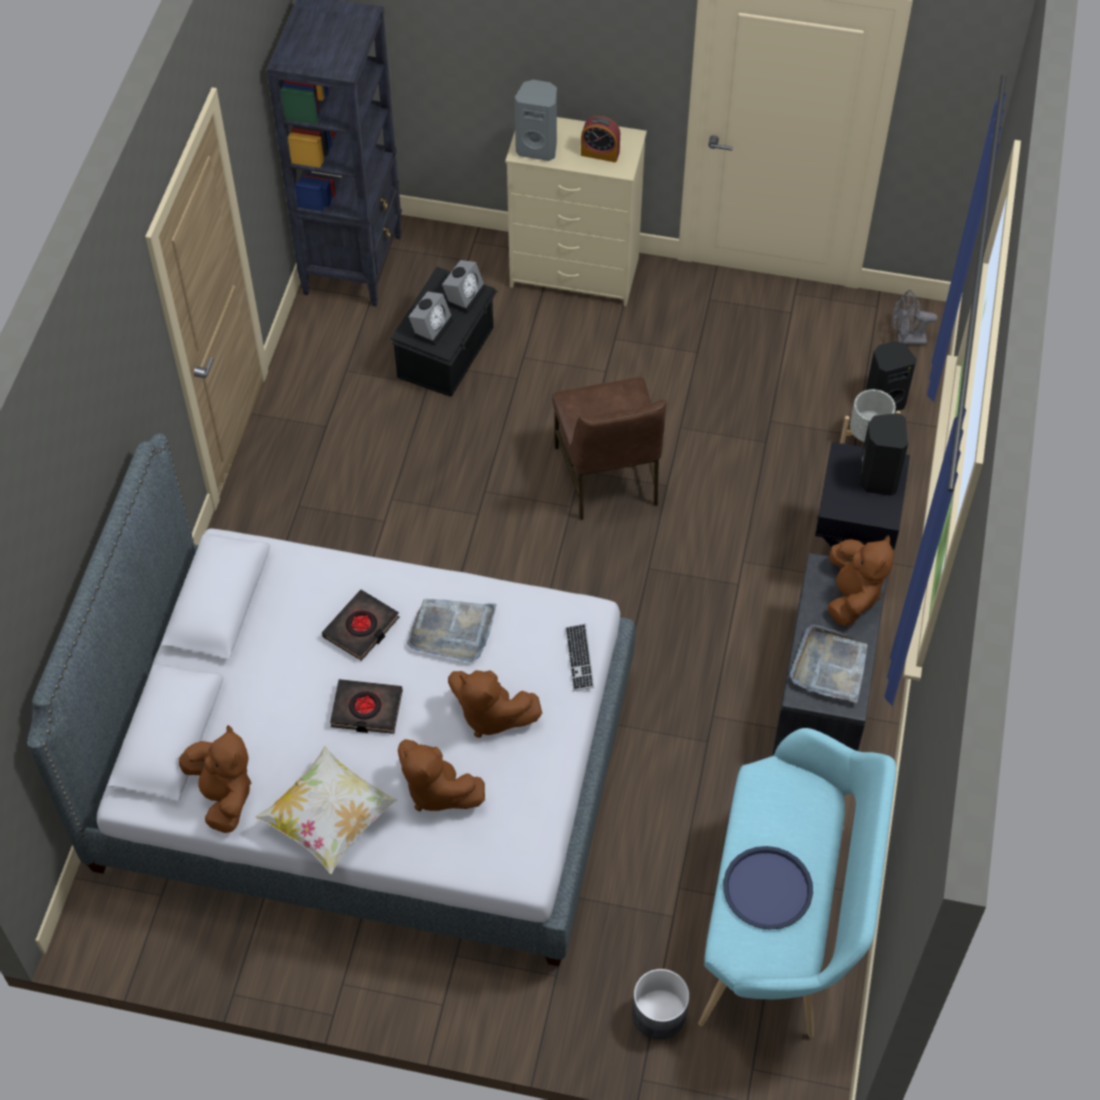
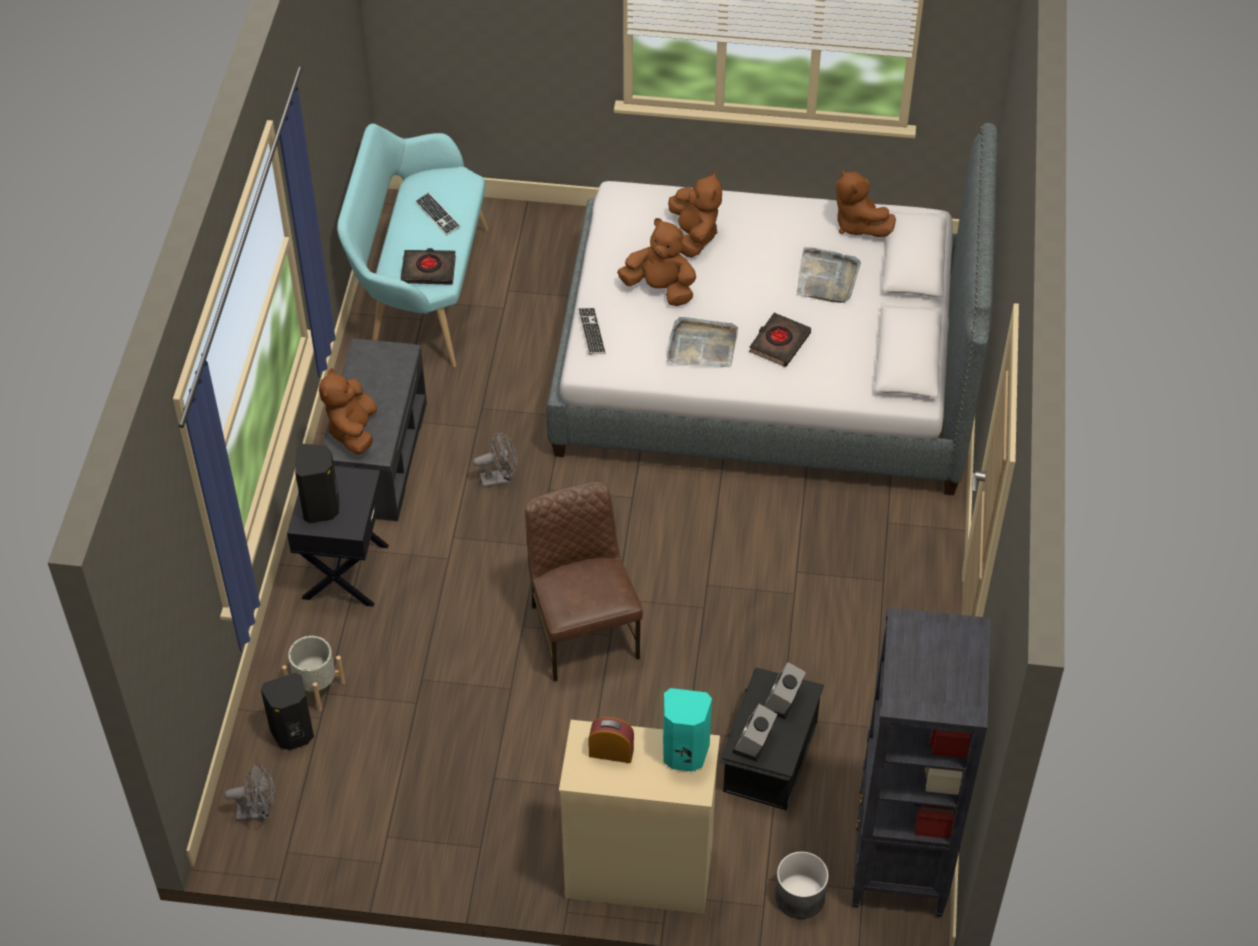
camera: 175 degrees right, 5 degrees down
(329, 820) = (772, 214): pillow -> none
(366, 709) = (761, 285): black book -> black book (428, 270)
(436, 790) = (694, 236): brown plush toy -> brown plush toy turned 45 degrees clockwise
(538, 148) = (684, 754): grey speaker -> turquoise speaker
(659, 1013) = (516, 234): grey planter -> grey planter (799, 897)
(687, 649) = (500, 478): none -> grey fan
(767, 889) = (437, 215): blue tray -> keyboard
(829, 667) = (378, 373): grey tray -> grey tray (827, 278)

